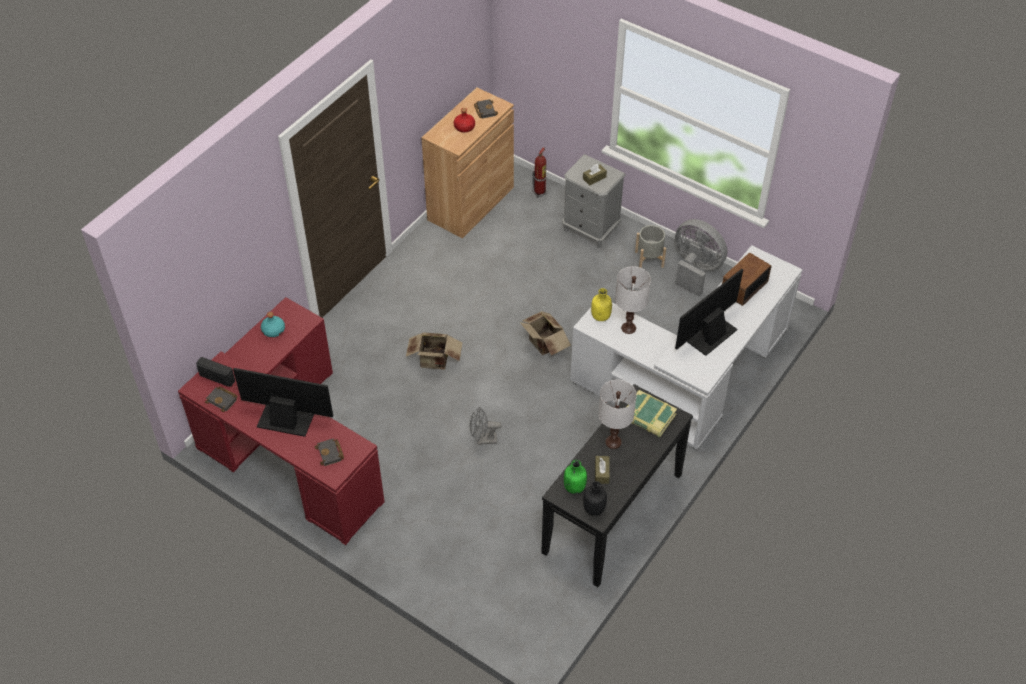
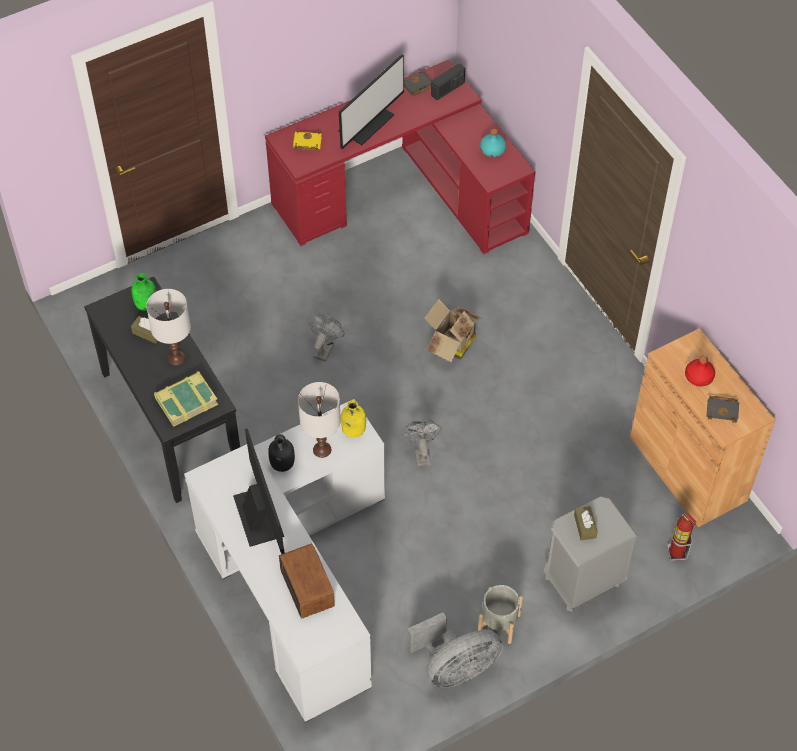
camera: 115 degrees right, 5 degrees up
(330, 454) = (306, 143): black book -> yellow book
(544, 345) = (421, 452): cardboard box -> grey fan
(594, 509) = (113, 310): black bottle -> black bottle (282, 464)

